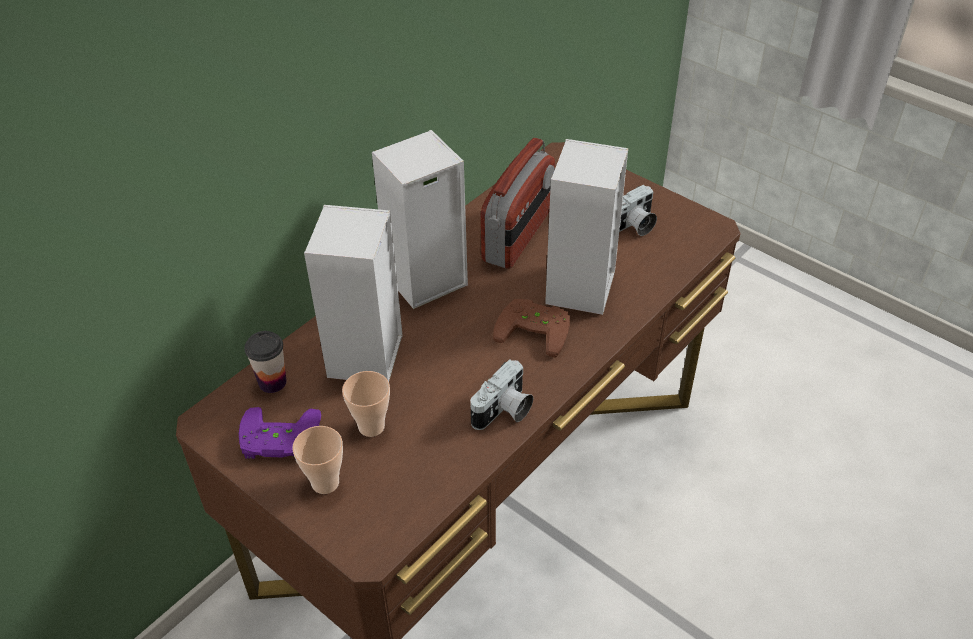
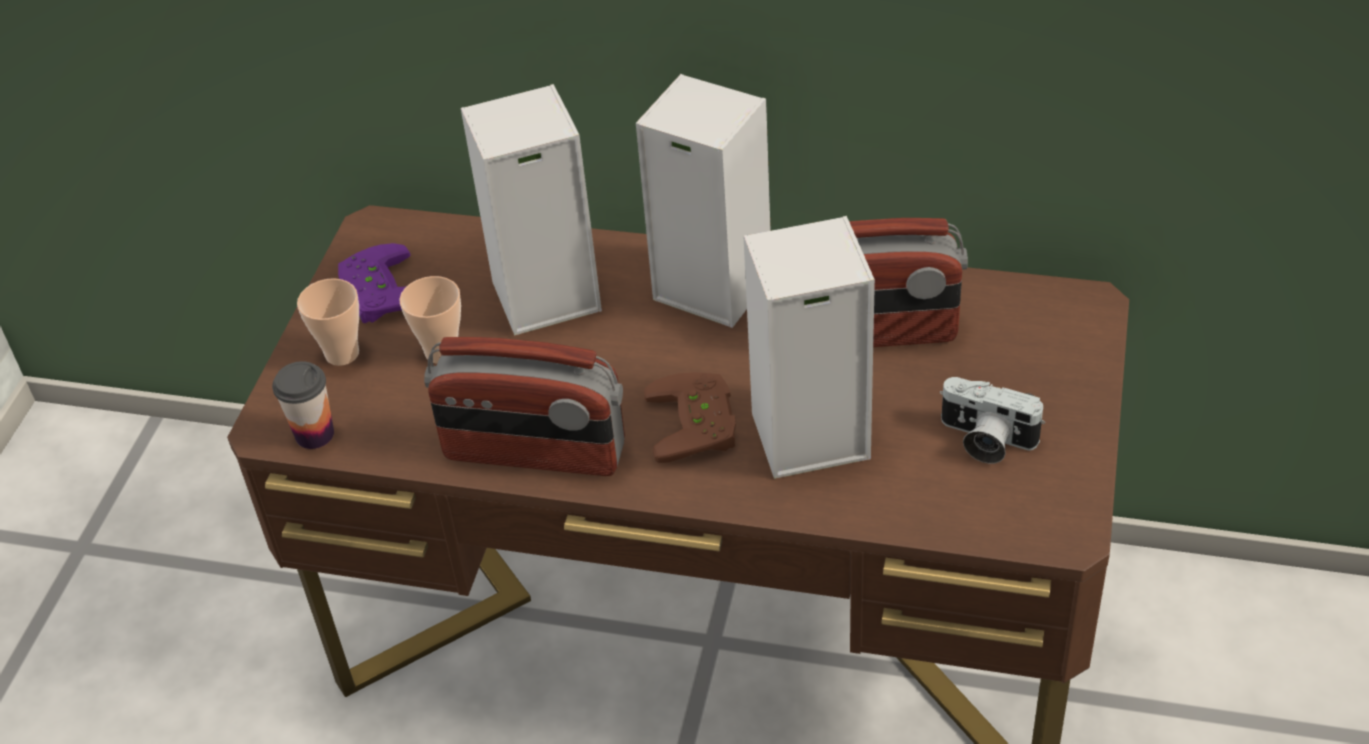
camera: 65 degrees right, 0 degrees up
(272, 382) = (458, 245): cup -> cup (314, 434)
(504, 411) = (534, 453): camera -> radio

